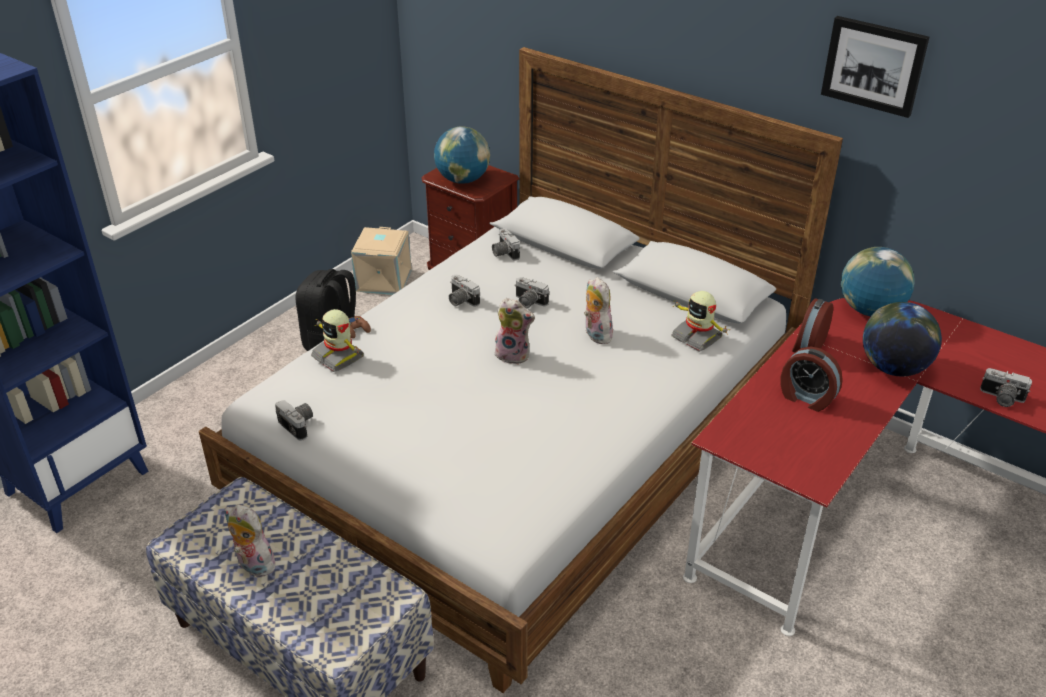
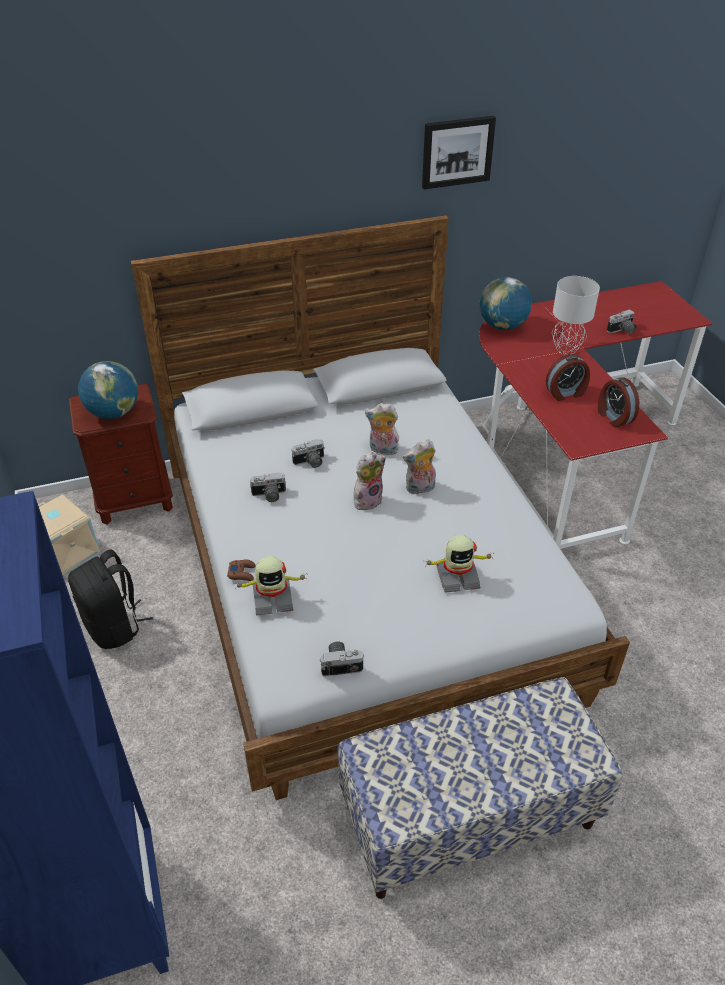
camera: 55 degrees left, 5 degrees up
(253, 565) = (462, 776): plush toy -> plush toy (420, 489)
(503, 253) = (230, 444): camera -> none
(697, 337) = (432, 408): toy robot -> toy robot (457, 577)
(808, 346) = (515, 365): alarm clock -> alarm clock (613, 417)
(893, 368) = (565, 349): globe -> grey table lamp

